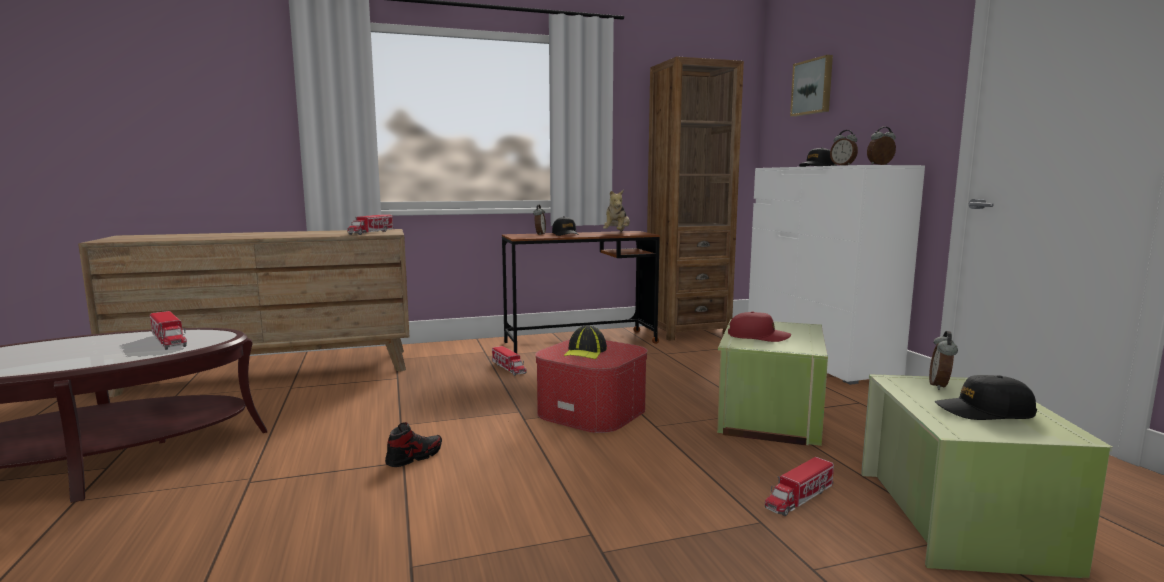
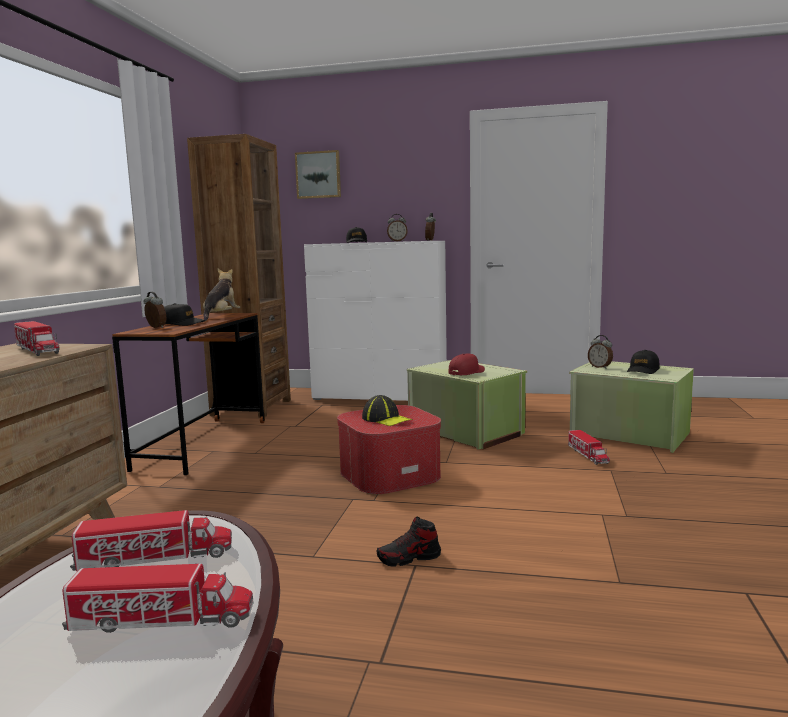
camera: 60 degrees left, 0 degrees up
(414, 457) = (409, 558): shoe -> shoe turned 90 degrees counterclockwise
(509, 368) = (222, 483): toy truck -> toy truck (161, 620)
(617, 234) = (221, 317): plush toy -> plush toy turned 120 degrees counterclockwise

